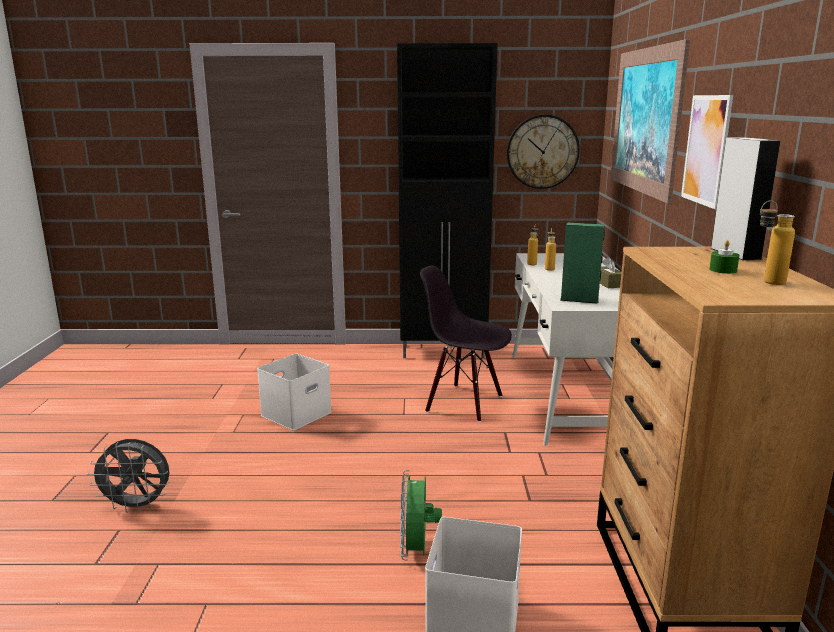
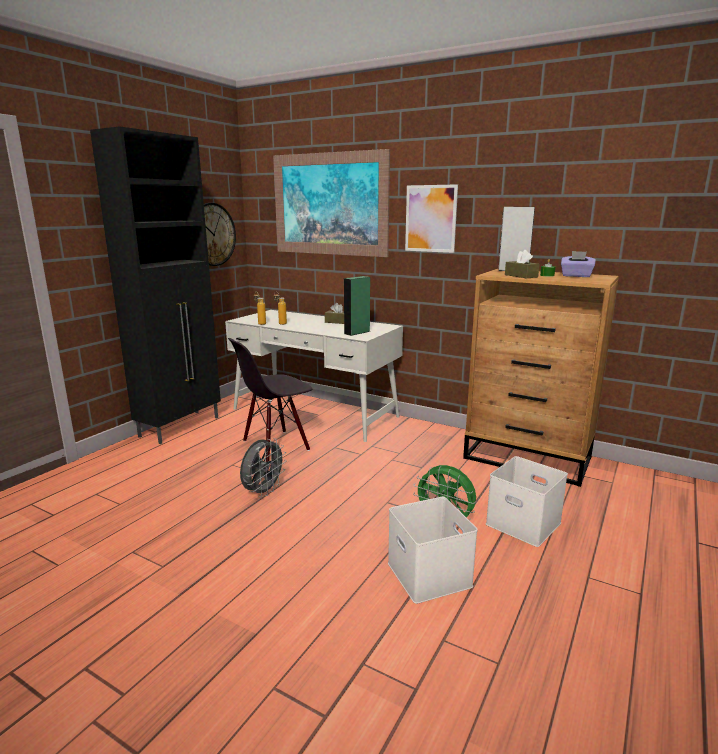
camera: 60 degrees left, 0 degrees up
(137, 506) = (239, 665): grey fan -> grey fan (263, 491)
(296, 414) = (181, 521): white storage box -> white storage box (431, 575)
(674, 261) = (521, 276): none -> brown tissue box
(766, 283) = (576, 276): bottle -> purple tissue box

